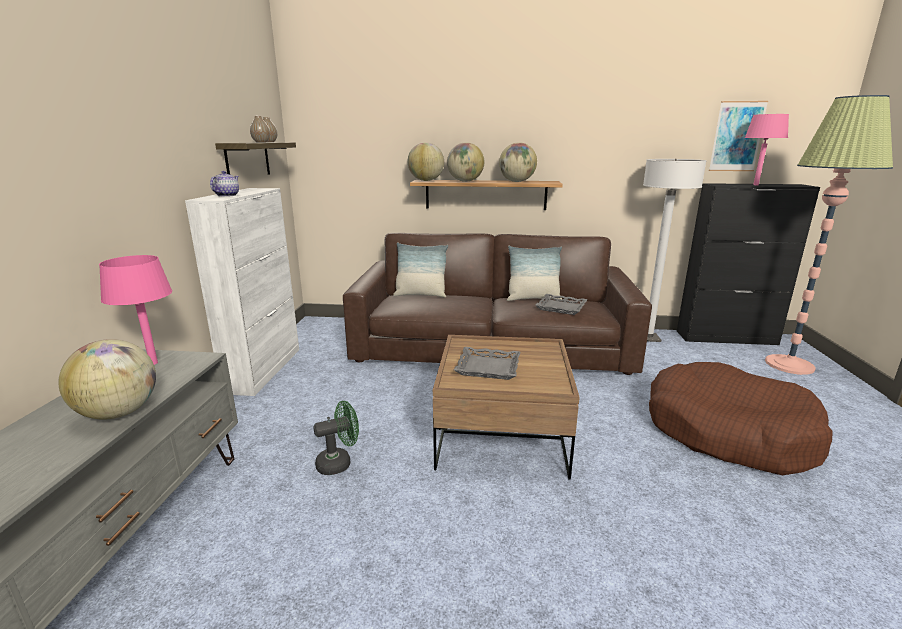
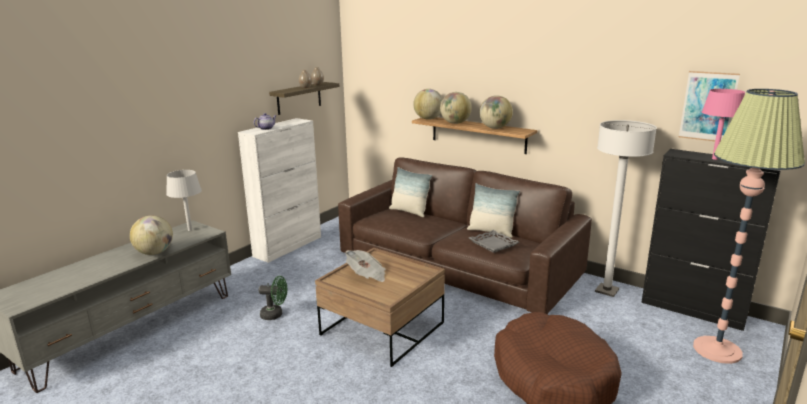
camera: 30 degrees right, 0 degrees up
(153, 363) = (189, 230): pink table lamp -> grey table lamp
(488, 367) = (367, 276): grey tray -> newspaper

